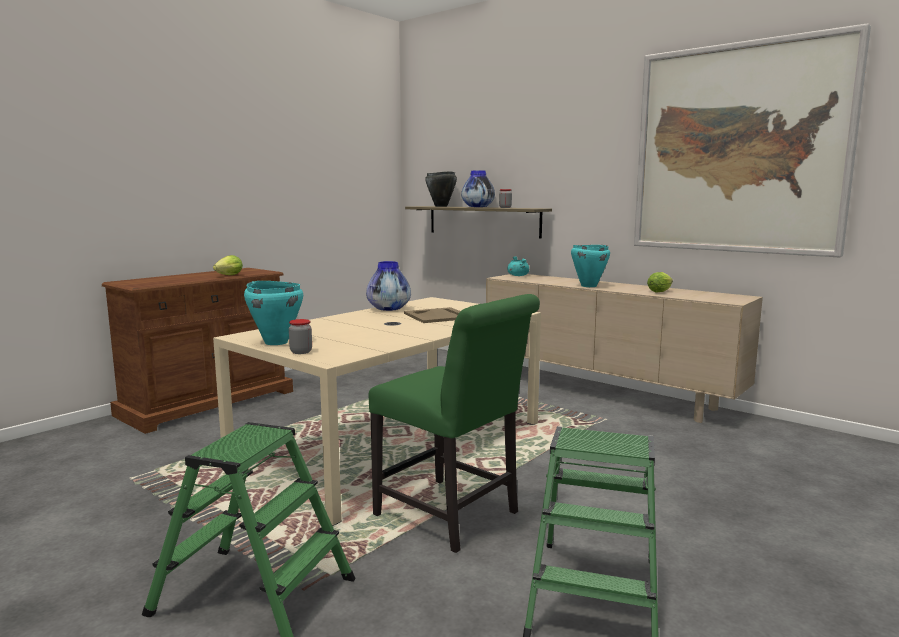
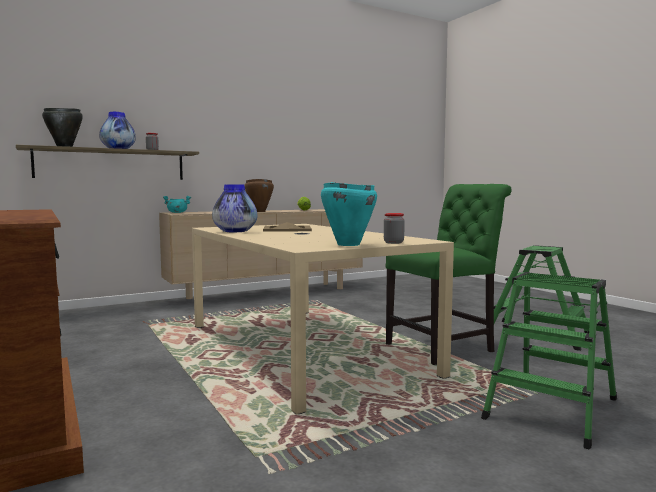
camera: 70 degrees left, 5 degrees down
(227, 275) = (31, 212): lettuce -> none
(588, 286) = (259, 211): turquoise cooking pot -> brown cooking pot
(739, 149) = (321, 120): picture -> none

